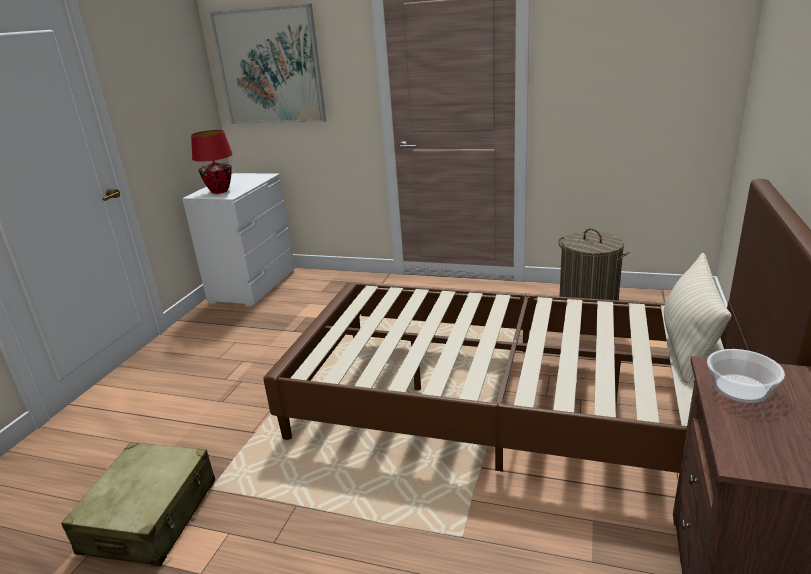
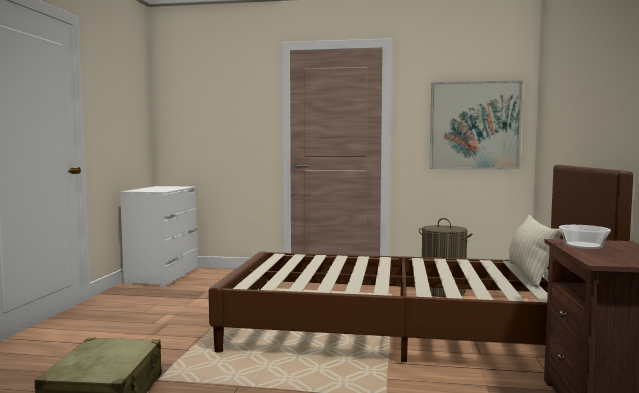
camera: 10 degrees left, 20 degrees down
(219, 191) = (150, 190): red table lamp -> none
(270, 67) = (199, 107): picture -> picture (474, 125)

